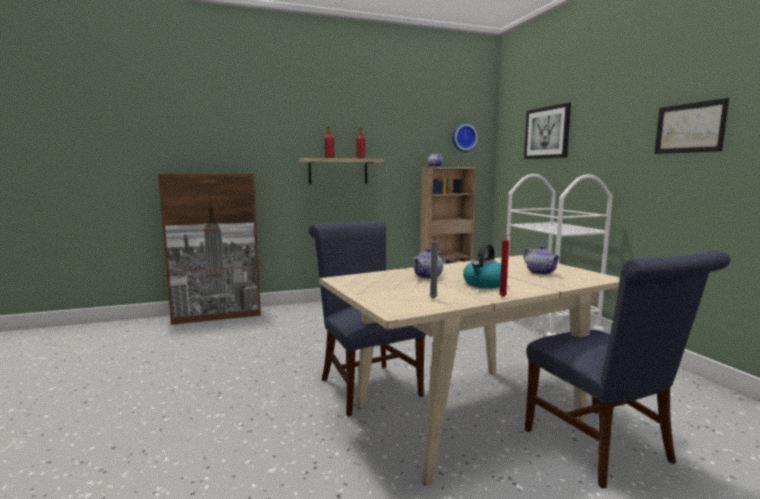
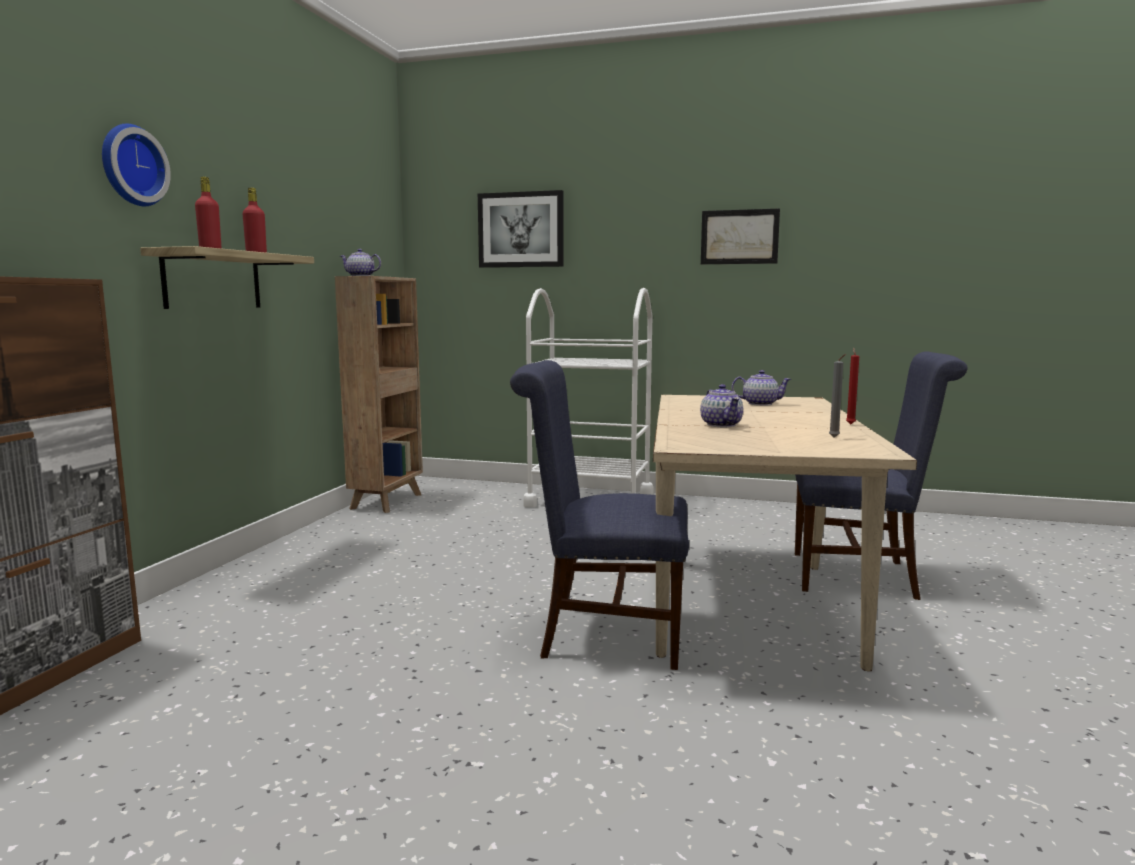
camera: 55 degrees left, 0 degrees up
(463, 137) = (371, 226): wall clock -> wall clock (130, 166)
(484, 284) = (789, 420): kettle -> none

